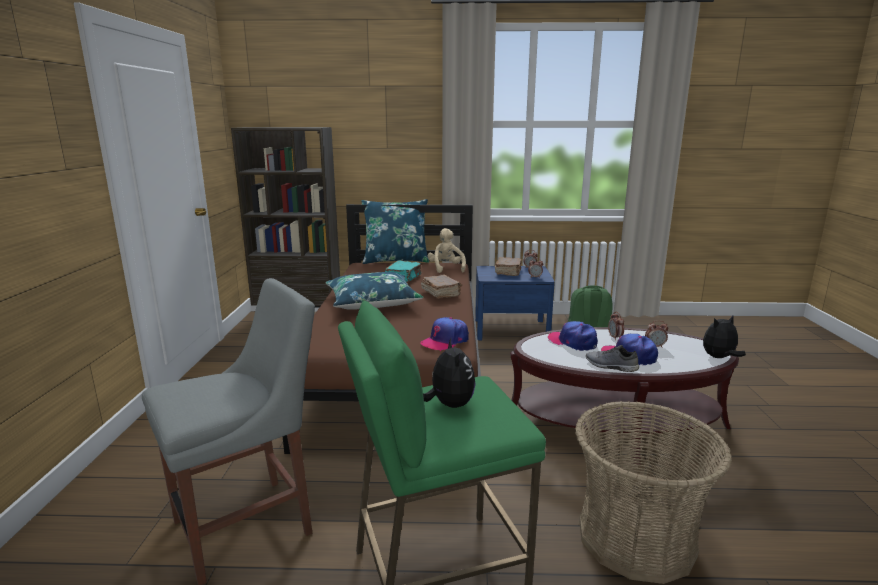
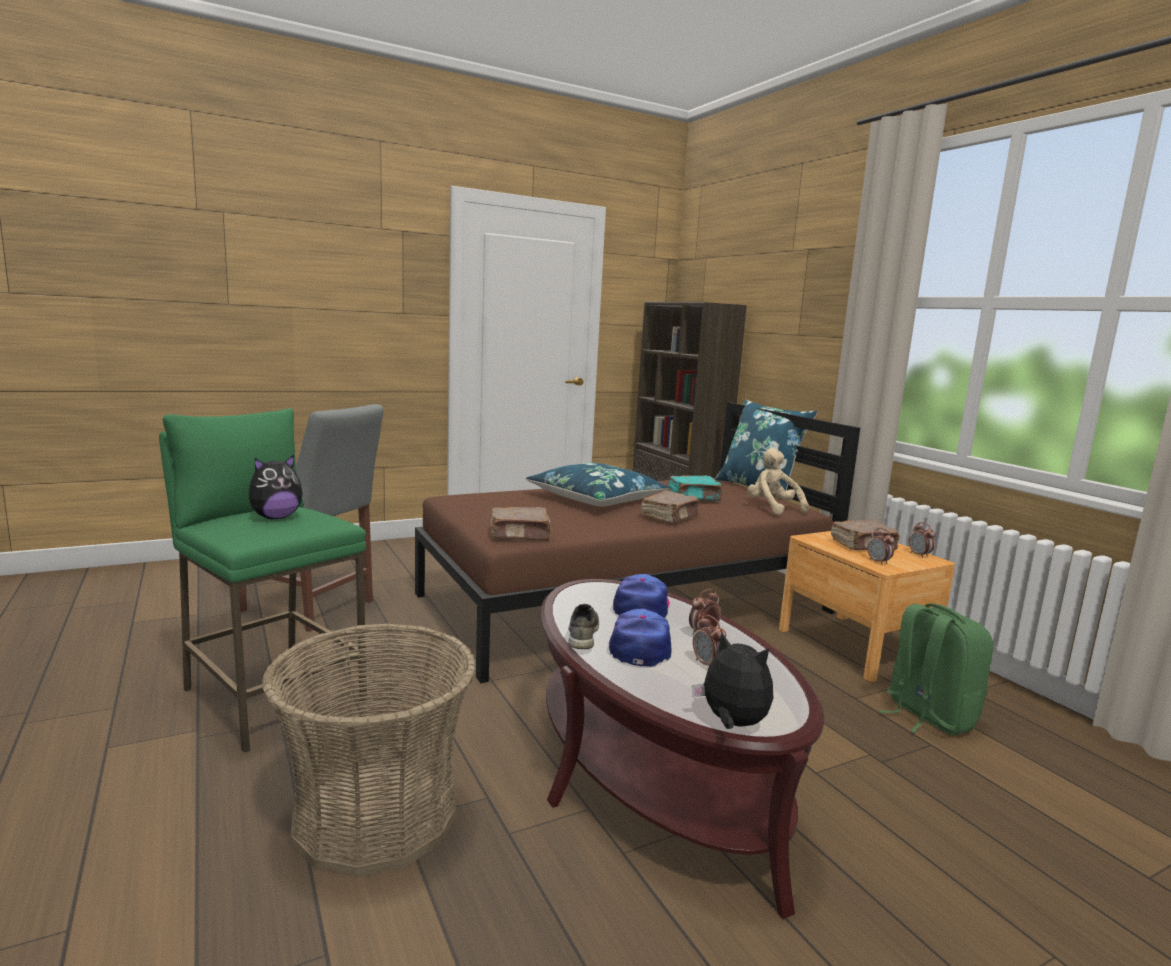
camera: 60 degrees right, 5 degrees down
(445, 341) = (520, 535): cap -> brown book
(446, 268) = (772, 508): beige plush toy -> beige plush toy turned 75 degrees counterclockwise
(511, 329) = (854, 645): blue nightstand -> brown nightstand

